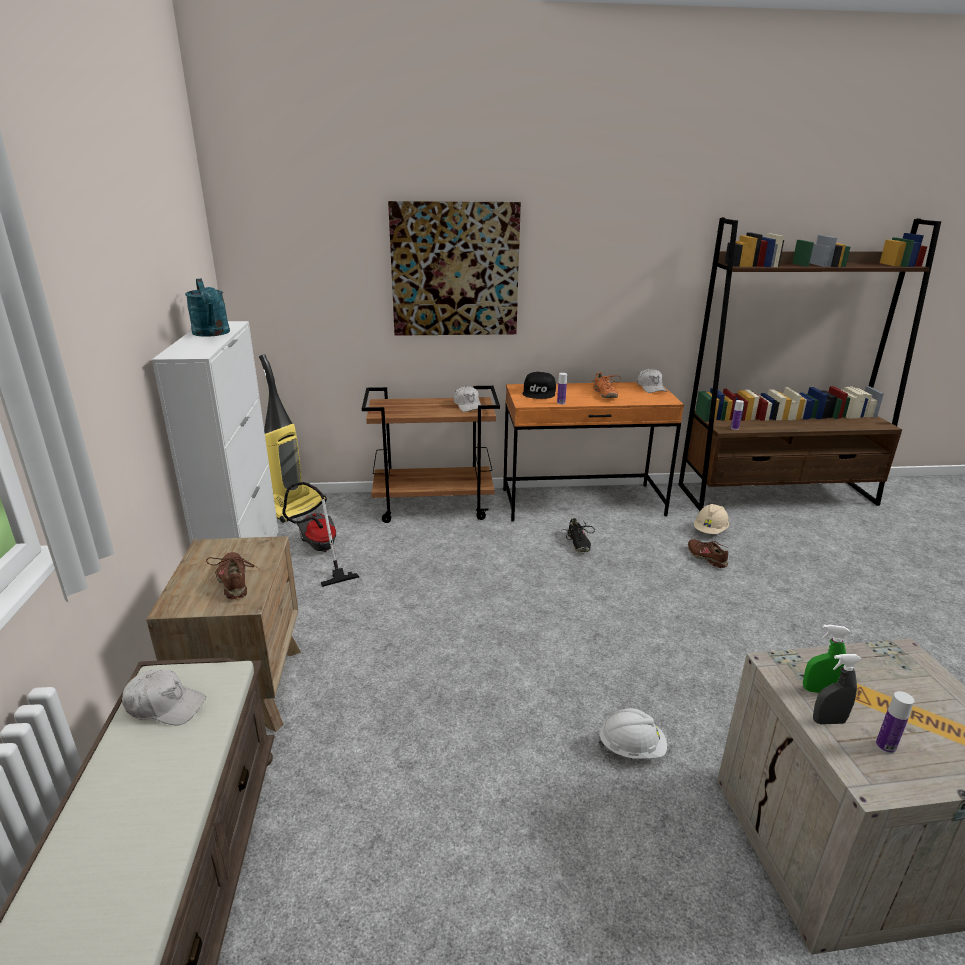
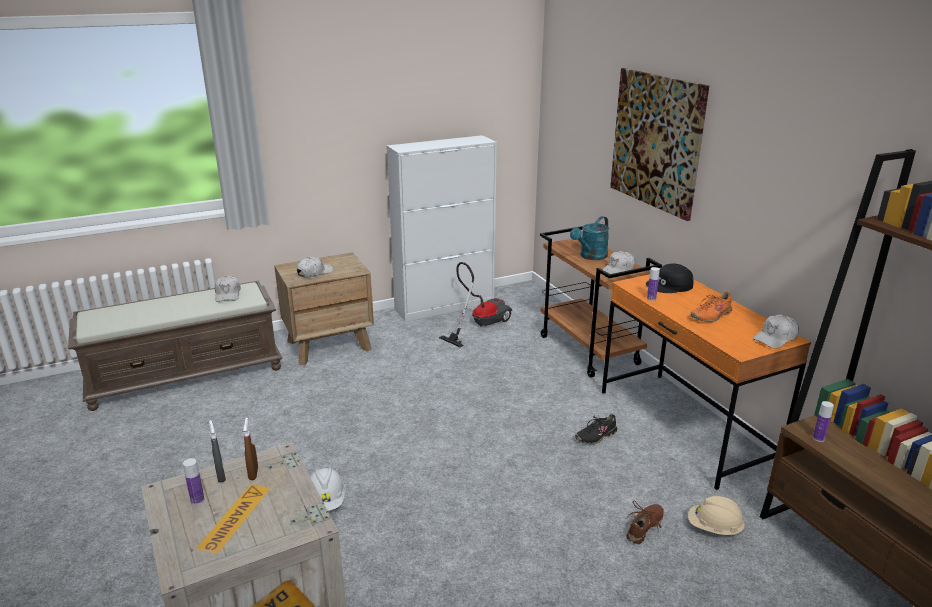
camera: 70 degrees right, 0 degrees up
(212, 334) = (452, 142): turquoise watering can -> turquoise watering can (590, 257)
(235, 581) = (314, 273): brown shoe -> white cap
(295, 507) = (530, 299): vacuum cleaner -> none
(818, 690) = (253, 473): green spray bottle -> brown spray bottle

